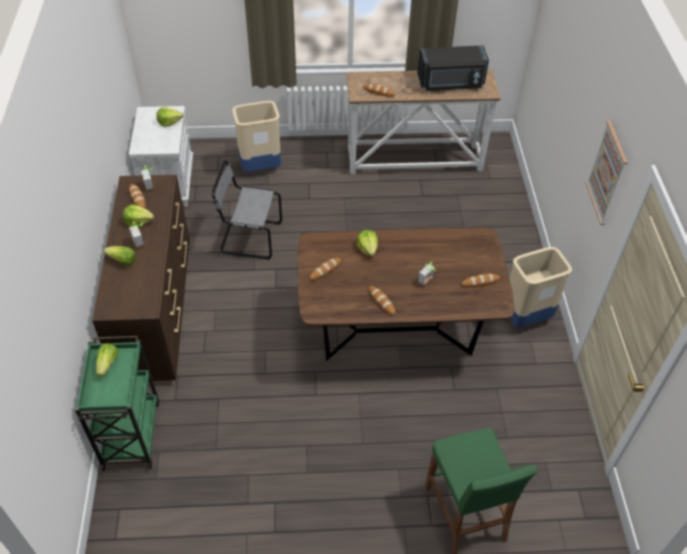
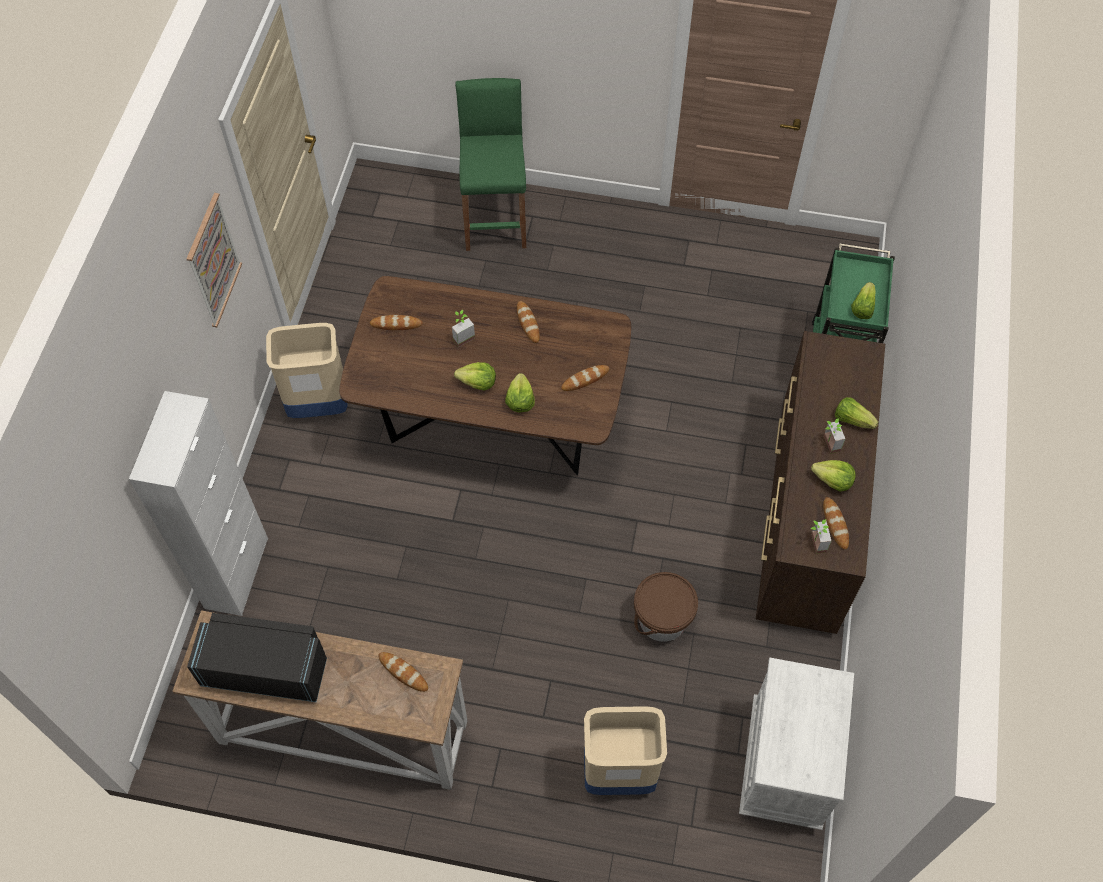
camera: 165 degrees left, 10 degrees up
(169, 122) = (783, 740): lettuce -> lettuce (477, 383)
(248, 237) = (662, 619): grey chair -> brown bucket
(516, 214) = (236, 573): none -> white cabinet

